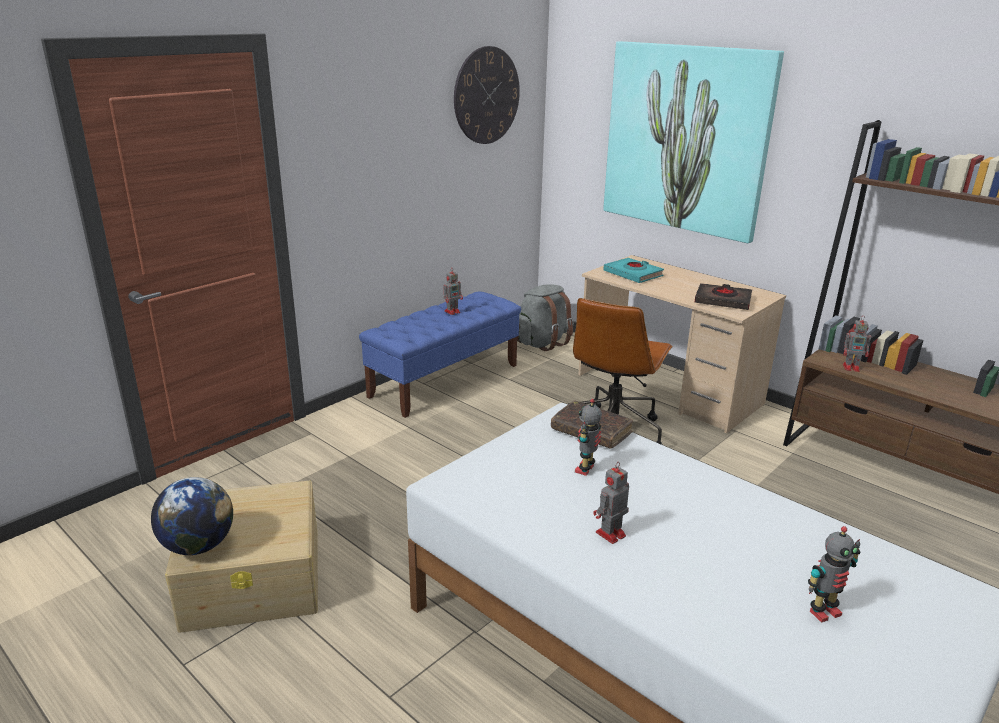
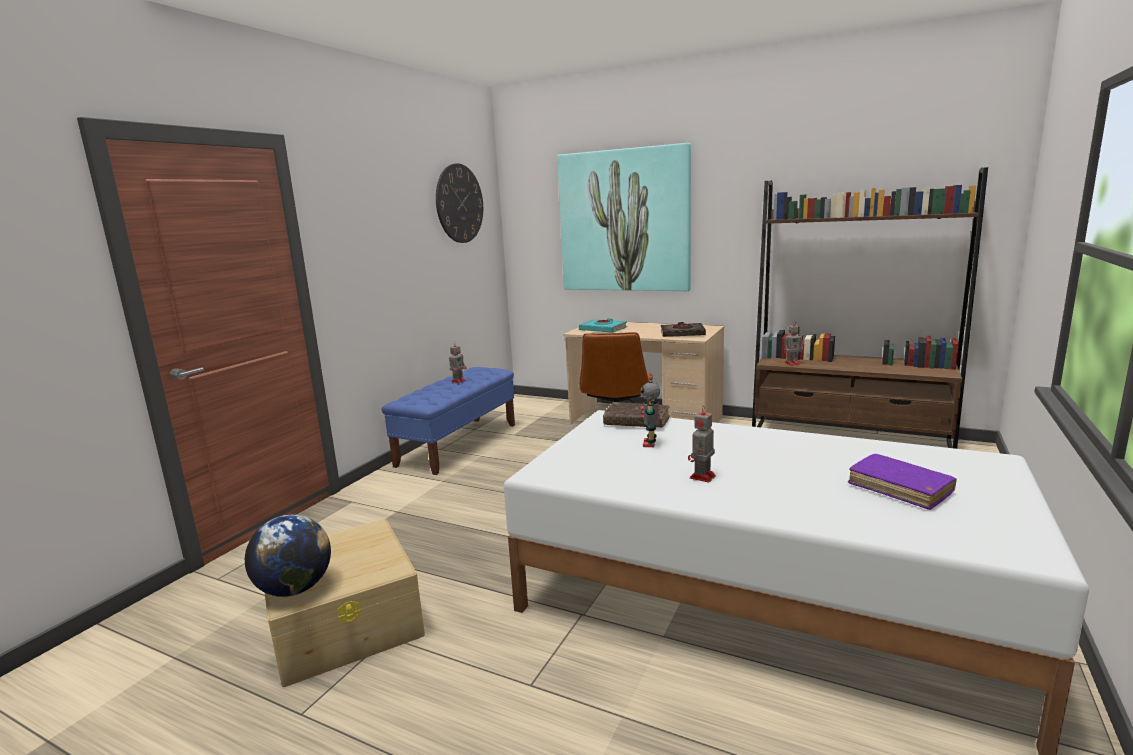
camera: 15 degrees left, 10 degrees down
(542, 343) = (528, 407): grey backpack -> none
(823, 611) = (899, 489): toy robot -> purple book

